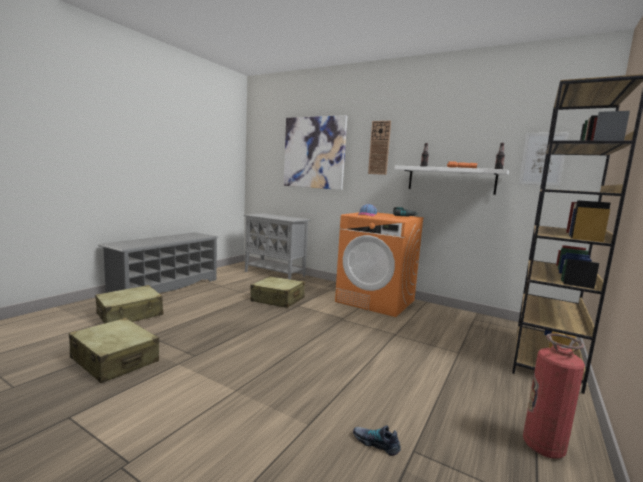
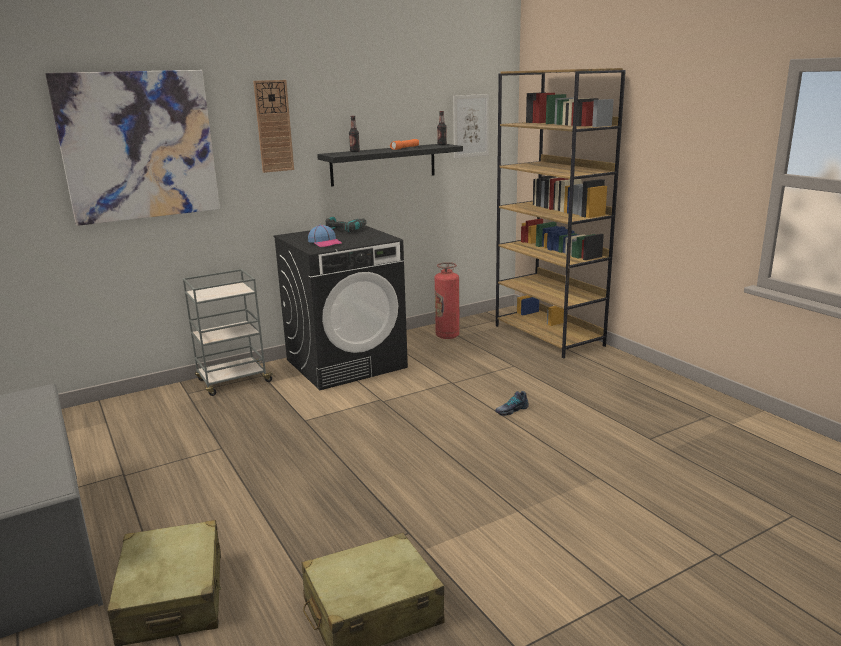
camera: 60 degrees left, 10 degrees up
(275, 274) = (128, 408): grey cabinet -> none
(278, 300) = (263, 431): beige suitcase -> none
(321, 283) = (233, 381): none -> grey cart
(376, 301) = (346, 363): orange washing machine -> black washing machine
(376, 443) = (636, 452): shoe -> shoe (511, 410)
(451, 180) = (383, 164): white shelf -> black shelf
(543, 447) = (660, 389): fire extinguisher -> fire extinguisher (447, 335)

